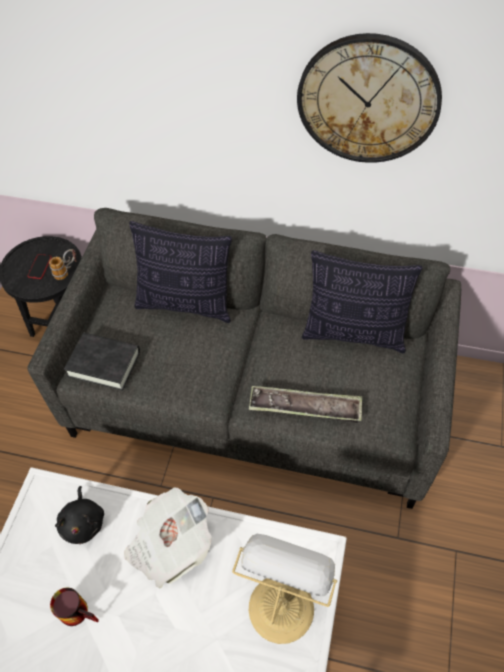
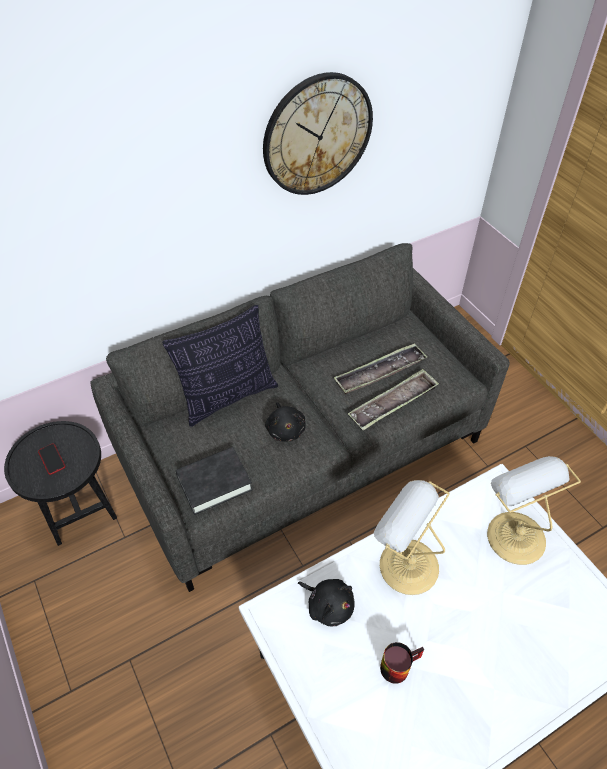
camera: 45 degrees left, 5 degrees down
(66, 271) = (84, 445): mug -> none
(169, 545) = (405, 564): newspaper -> table lamp
(197, 362) = (285, 429): none -> black plush toy
(325, 372) = (380, 372): none -> tray
(354, 334) = (369, 336): pillow -> none

